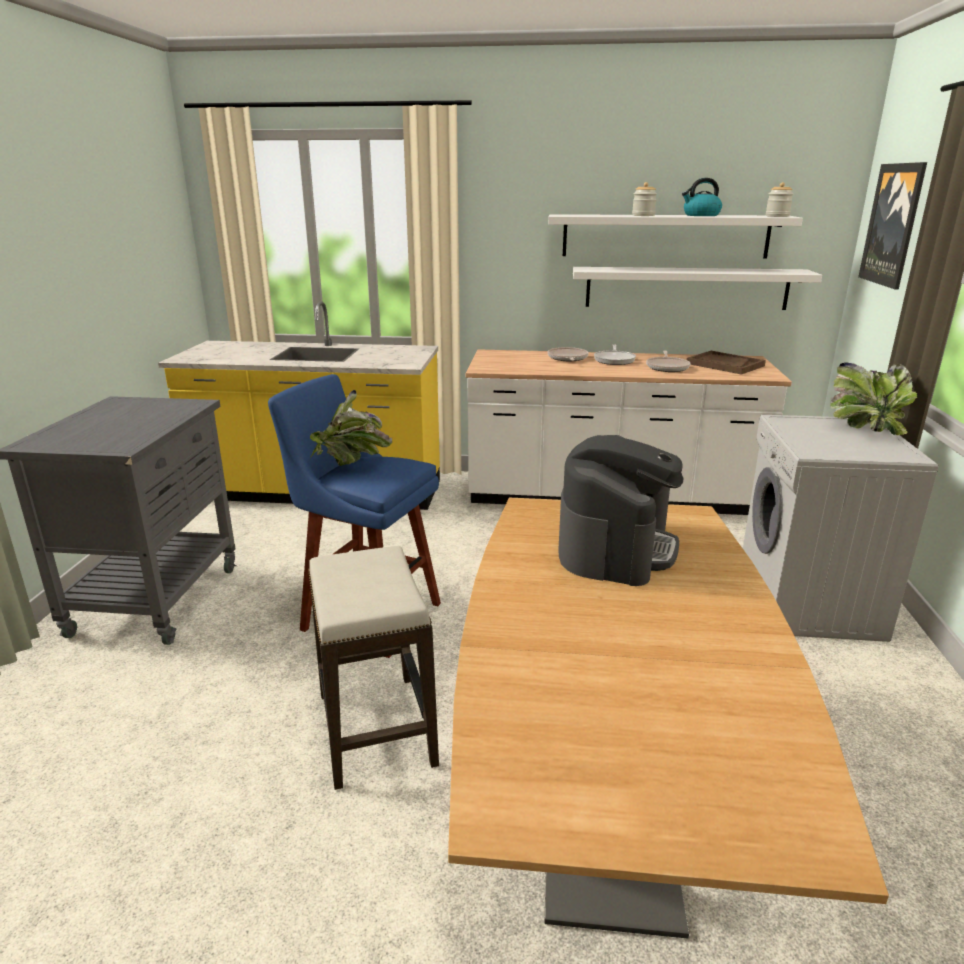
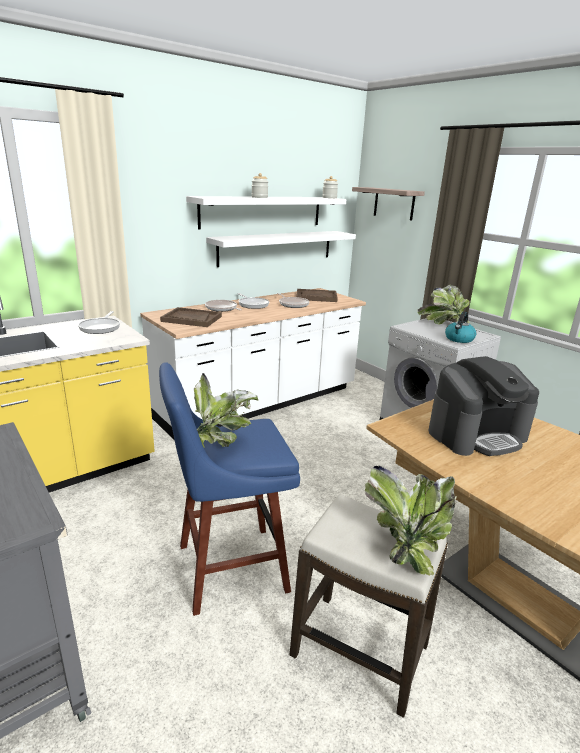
camera: 45 degrees left, 0 degrees up
(374, 598) = (407, 544): none -> potted plant
(404, 353) = (101, 327): none -> frying pan
(512, 362) = (191, 319): none -> brown tray
(616, 547) = (477, 434): coffee machine -> coffee machine turned 90 degrees clockwise
(701, 215) = (289, 197): kettle -> kettle (459, 339)
(893, 225) = (394, 203): picture -> shelf

